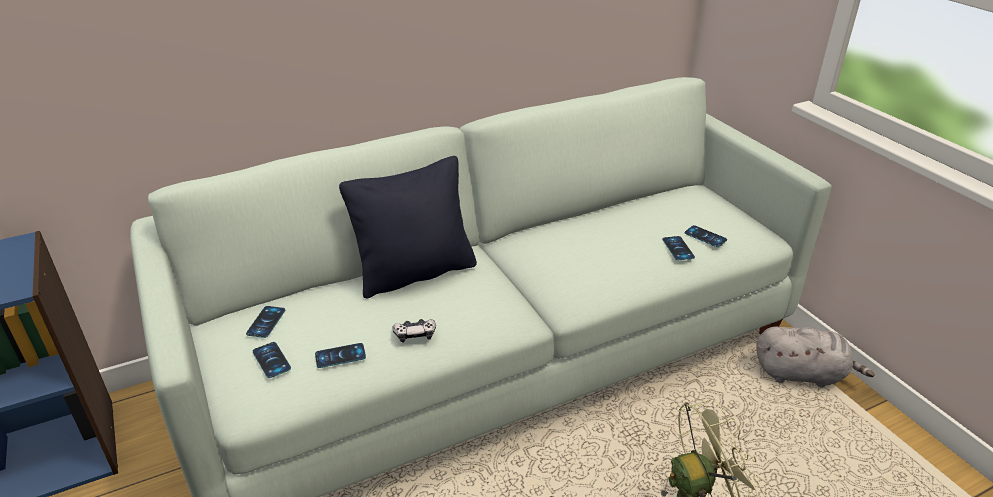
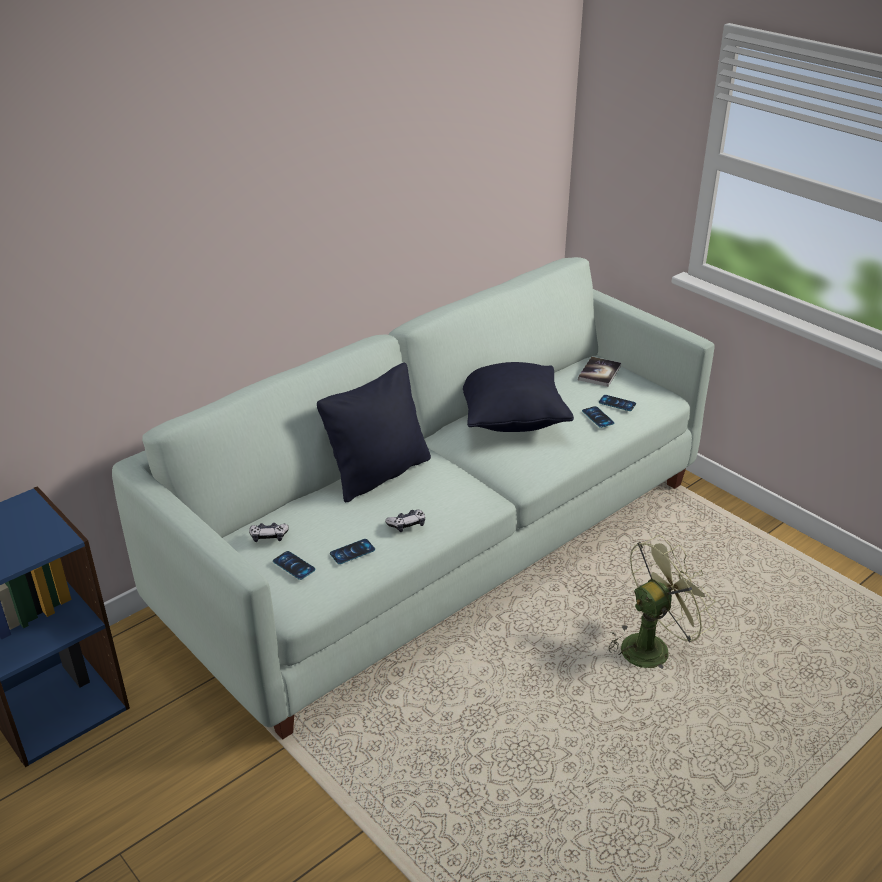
camera: 15 degrees left, 0 degrees up
(266, 322) = (269, 536): phone -> game controller
(581, 237) = (511, 419): none -> black pillow
(696, 202) = (599, 373): none -> book
(802, 374) = (711, 513): grey plush toy -> none

